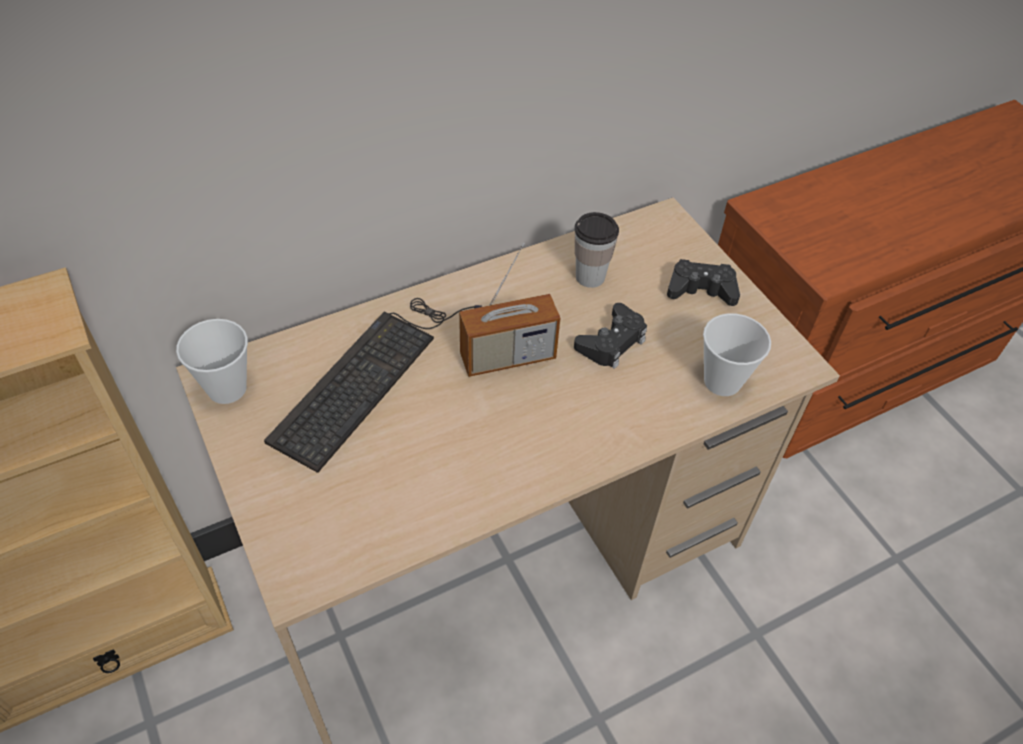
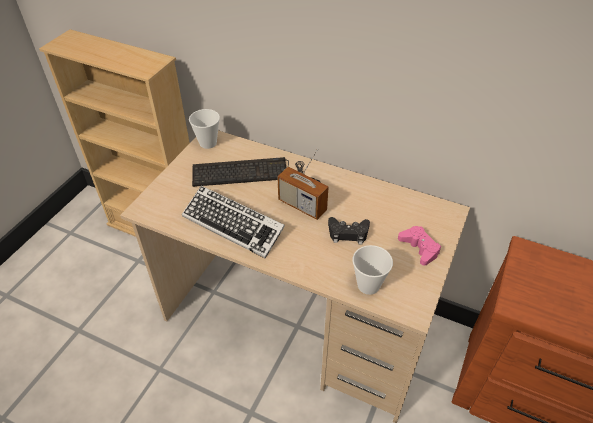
camera: 55 degrees right, 5 degrees down
(467, 467) = (233, 225): none -> keyboard
(590, 277) = (379, 206): cup -> none
(701, 289) = (419, 248): black game controller -> pink game controller

